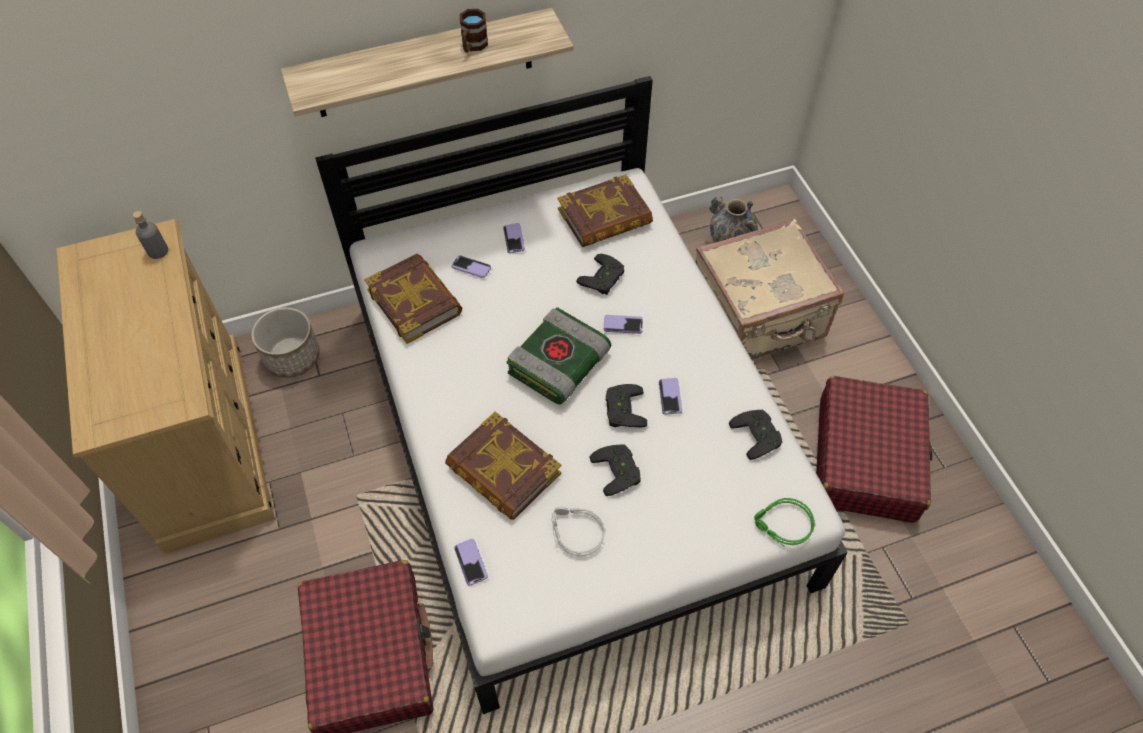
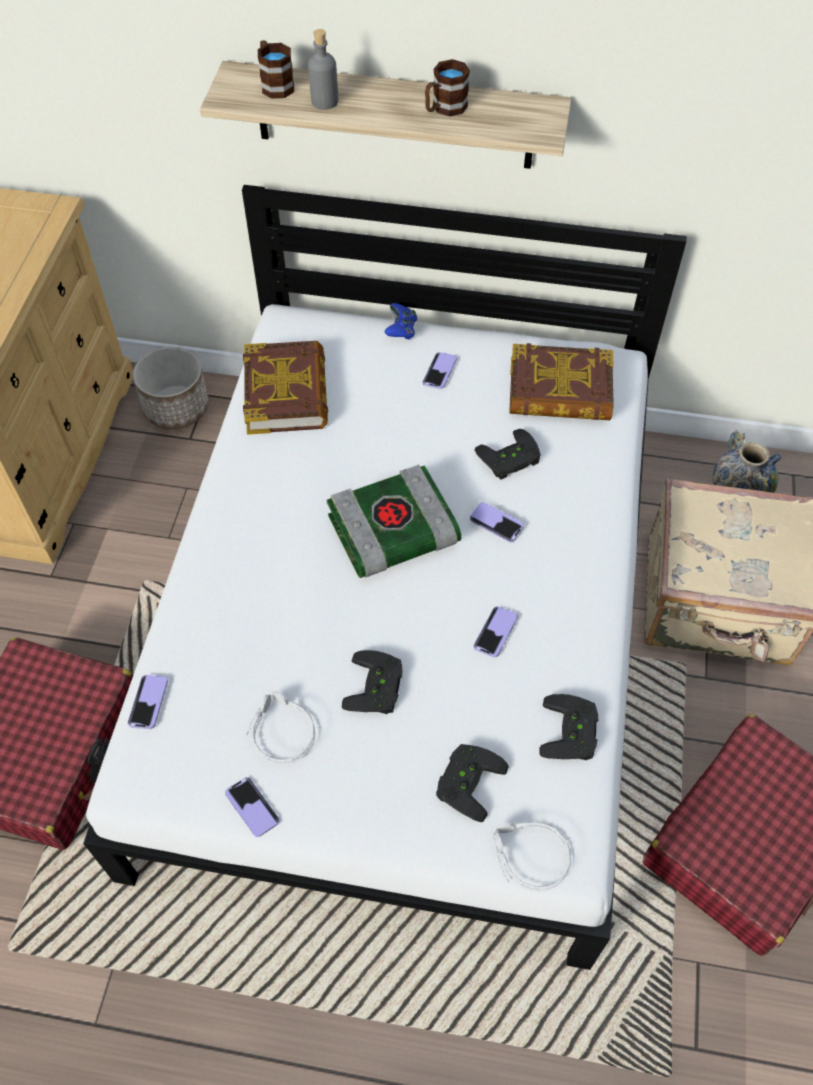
camera: 30 degrees right, 0 degrees up
(158, 251) = (42, 223): grey bottle -> grey bottle (324, 101)
(336, 72) = (275, 84): none -> brown mug
(466, 221) = (401, 330): none -> blue game controller
(471, 267) = (371, 383): phone -> phone (252, 807)
(503, 470) = (251, 620): book -> none
(622, 409) = (429, 618): black game controller -> black game controller (466, 780)
(782, 525) = (527, 857): green headphones -> grey headphones

